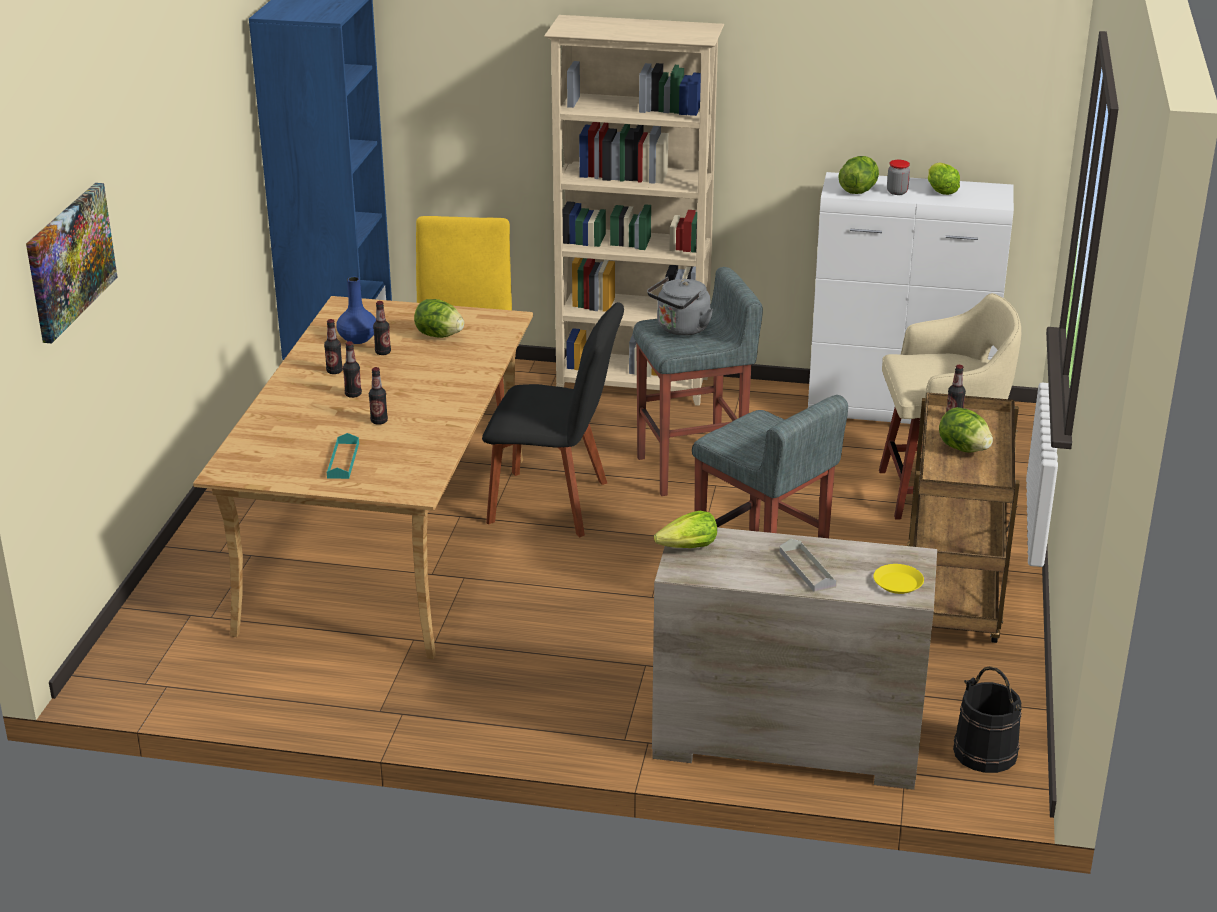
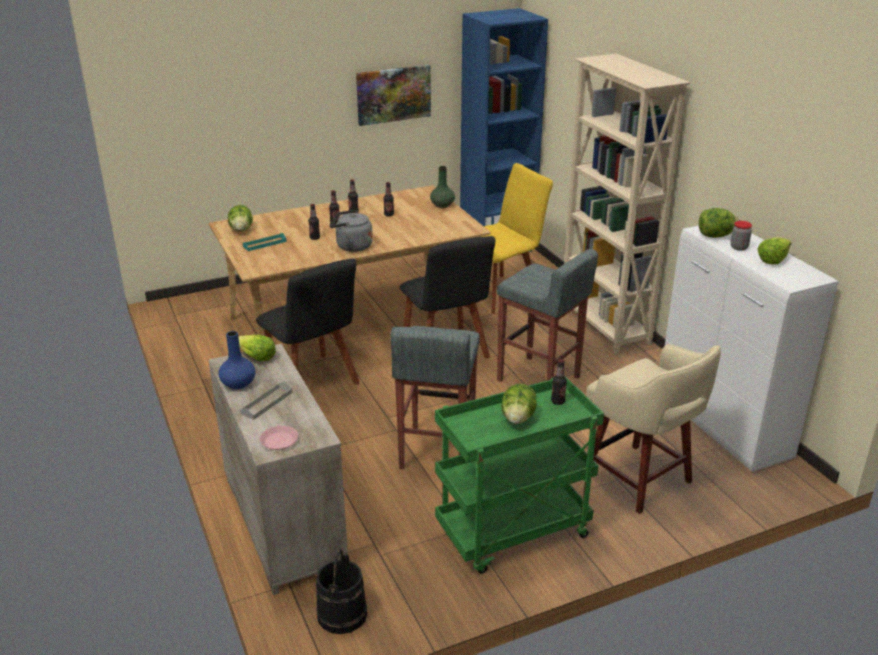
camera: 55 degrees right, 0 degrees up
(69, 260) = (206, 87): picture -> picture (393, 94)
(358, 339) = (394, 205): blue vase -> blue vase (238, 384)
(408, 311) = (442, 205): none -> green vase
(439, 335) = (426, 220): lettuce -> lettuce (241, 230)
(504, 623) = (313, 382): none -> black chair
(681, 329) = (541, 277): grey kettle -> grey kettle (351, 246)
(898, 583) = (279, 441): yellow plate -> pink plate
(953, 600) = (512, 534): brown cart -> green cart

